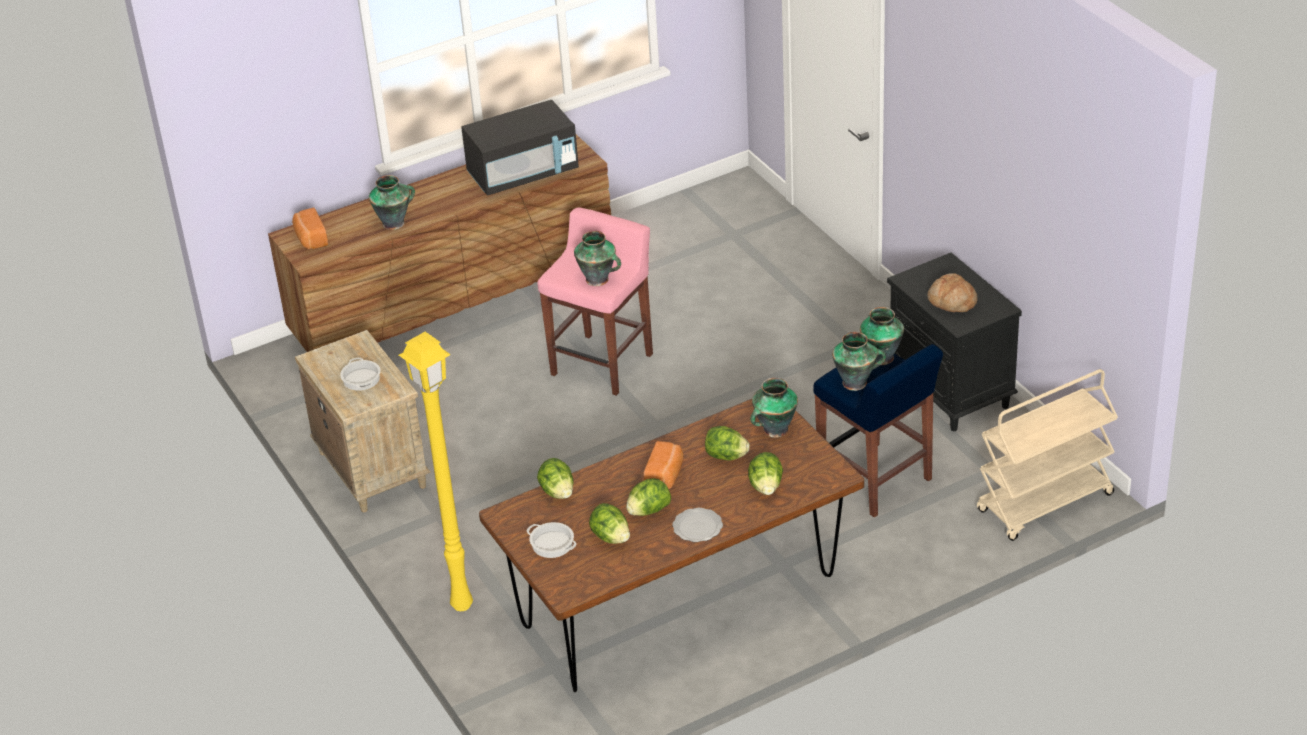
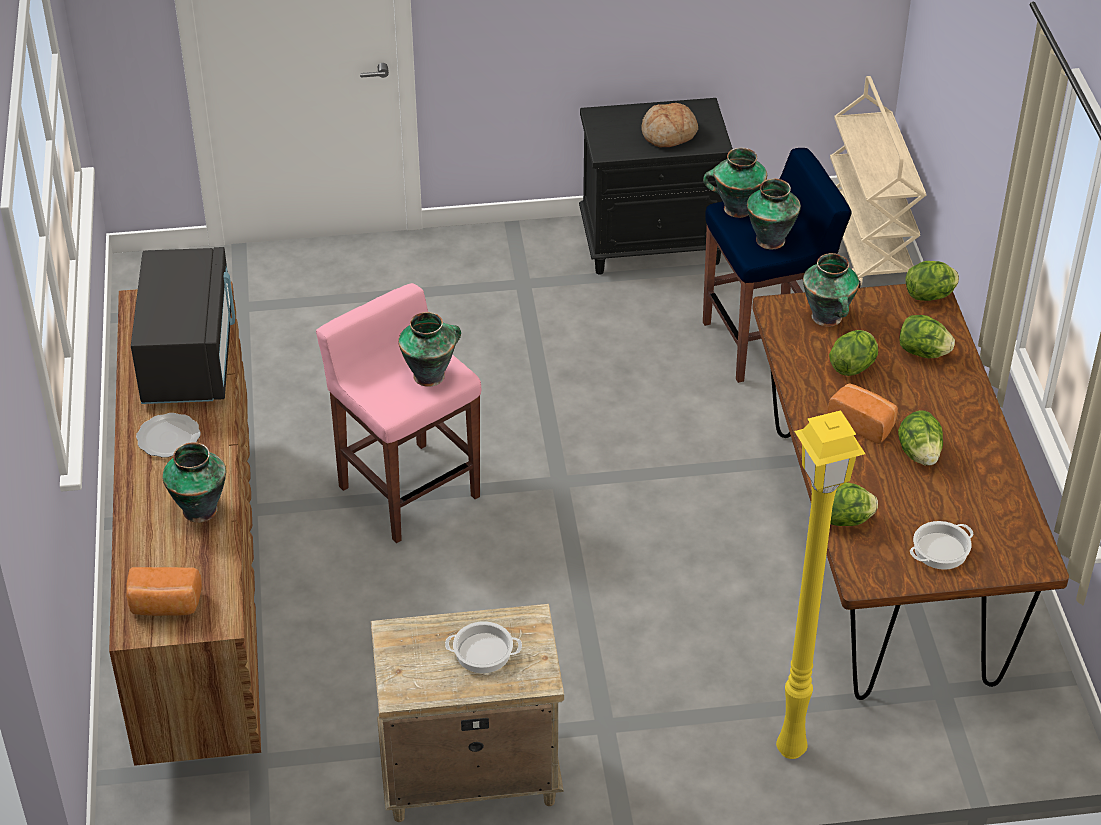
camera: 70 degrees left, 5 degrees up
(611, 537) = (952, 497): lettuce -> lettuce (930, 296)
(697, 527) = (968, 424): plate -> plate (169, 438)

